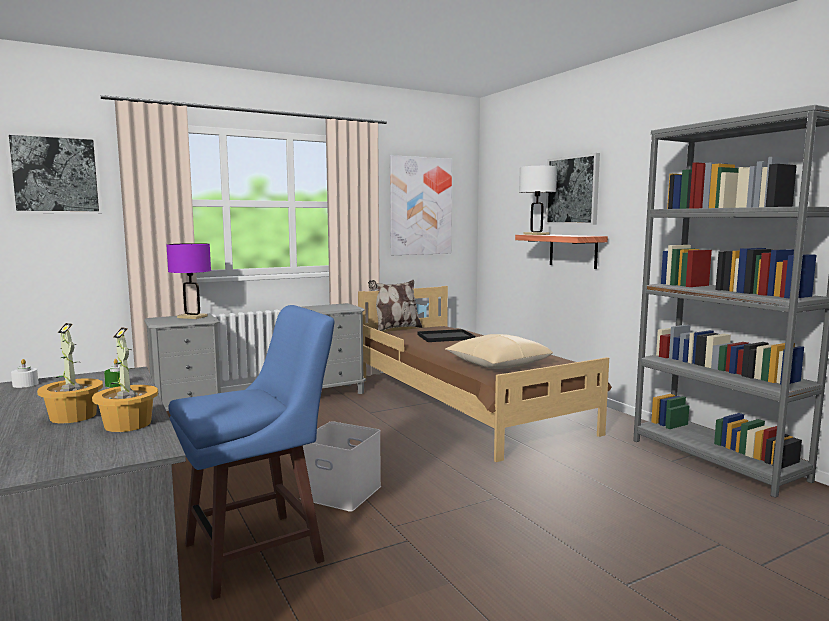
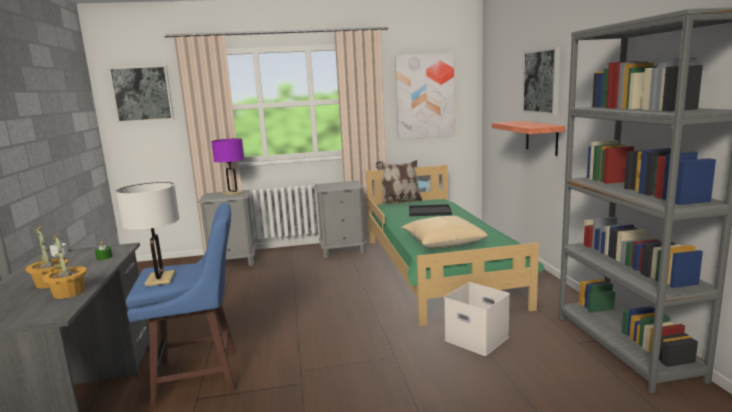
camera: 20 degrees right, 5 degrees up
(339, 492) = (284, 338): white storage box -> white storage box (475, 338)
(466, 405) = (438, 270): brown bed -> green bed
(536, 234) = (508, 123): white table lamp -> white table lamp (160, 279)

